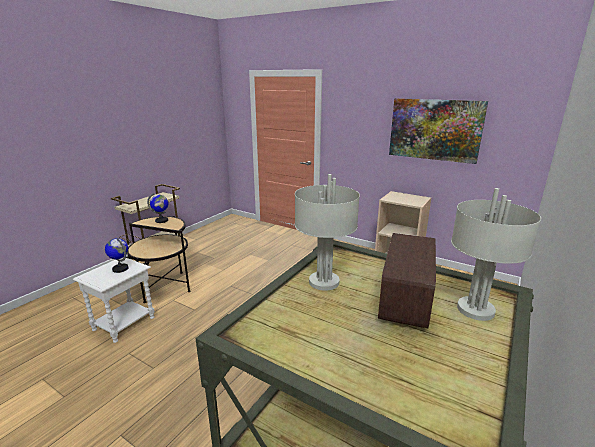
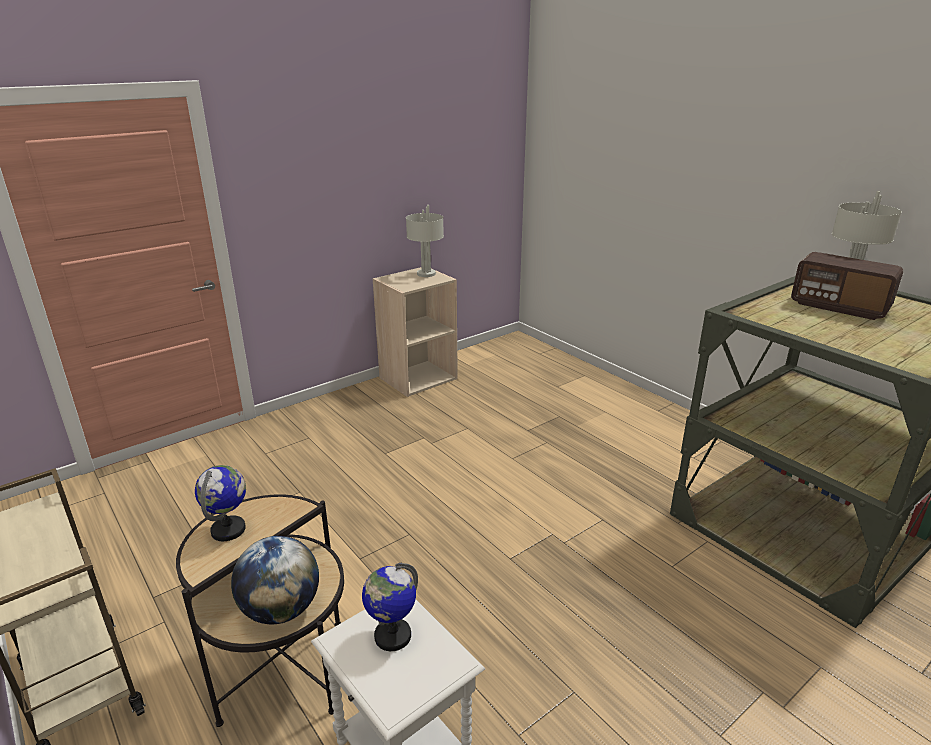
camera: 70 degrees left, 5 degrees up
(144, 251) = (281, 609): none -> globe
(323, 282) = (813, 329): grey table lamp -> grey table lamp (425, 274)
(434, 129) = (412, 166): picture -> none

